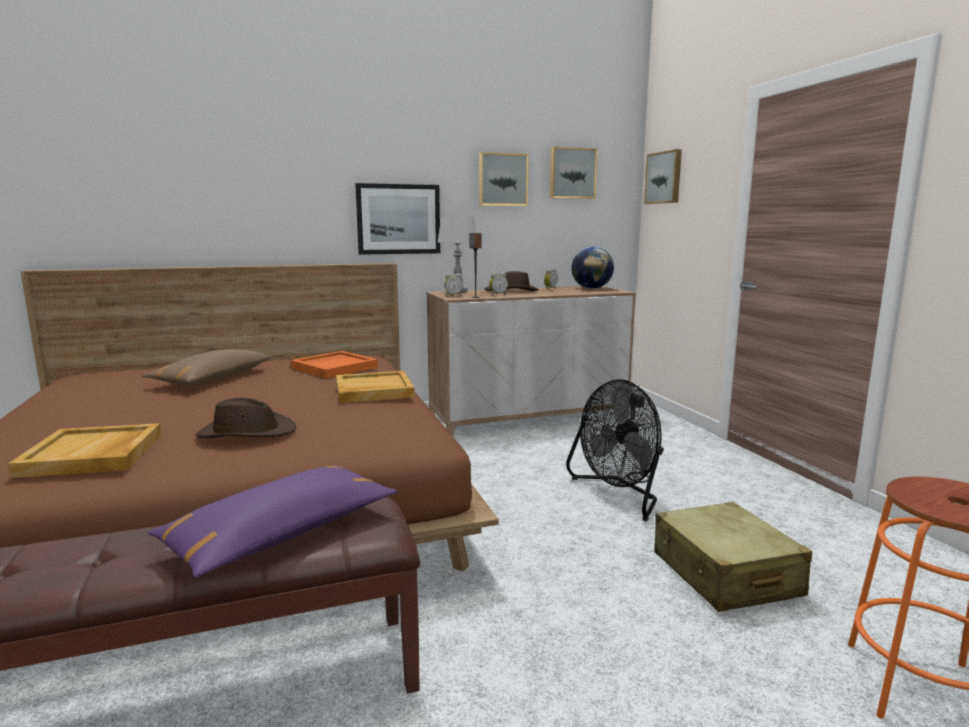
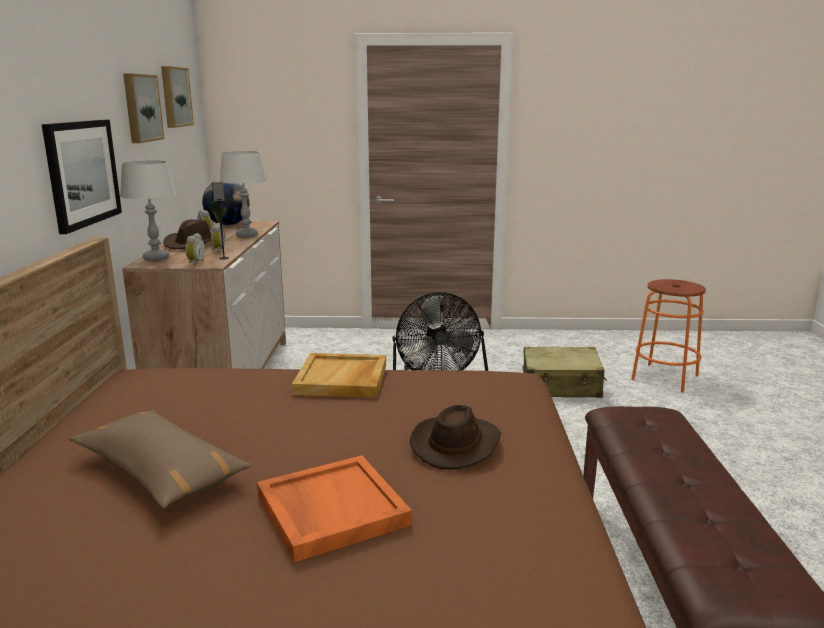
camera: 70 degrees left, 5 degrees up
(93, 455) = (490, 533): beige tray -> none
(281, 534) = (667, 444): purple pillow -> none
(334, 367) = (203, 391): orange tray -> orange tray (330, 510)
(560, 293) = (247, 235): none -> grey table lamp
(664, 178) = (245, 102): picture -> none

